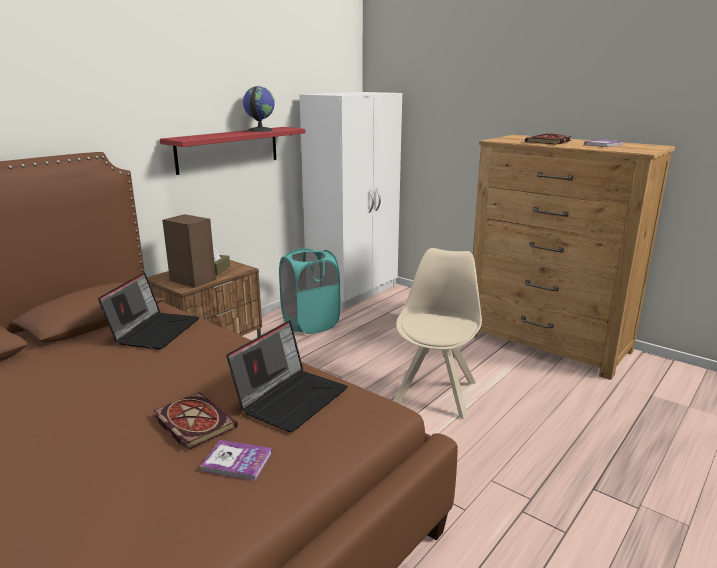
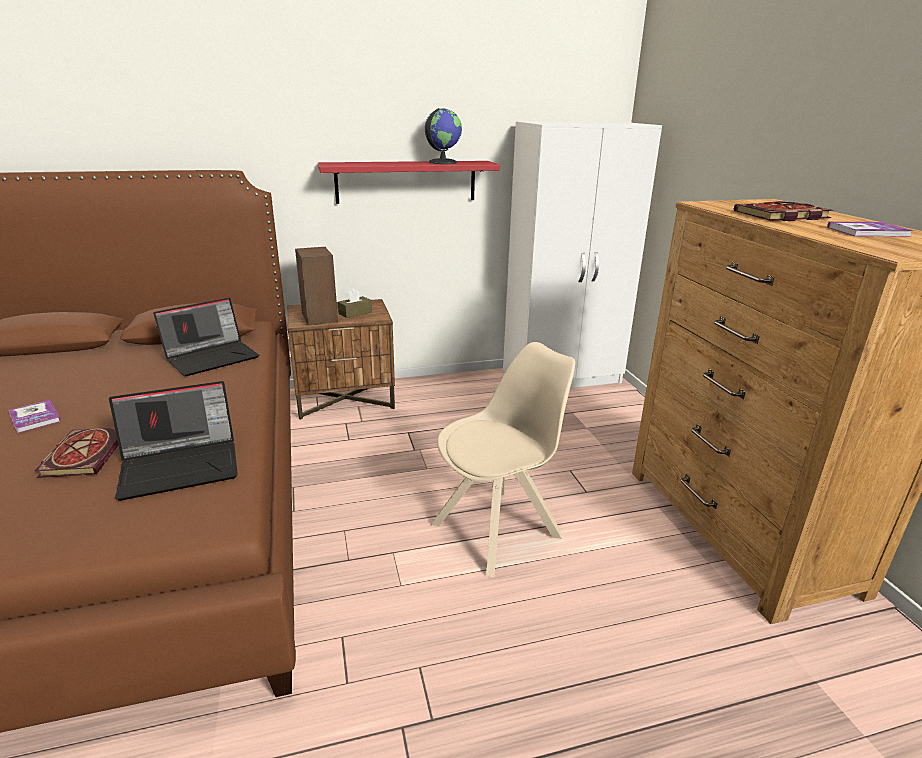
camera: 35 degrees right, 5 degrees up
(237, 461) = (42, 507): book -> book (35, 417)
(310, 324) = (471, 399): turquoise laundry basket -> none

